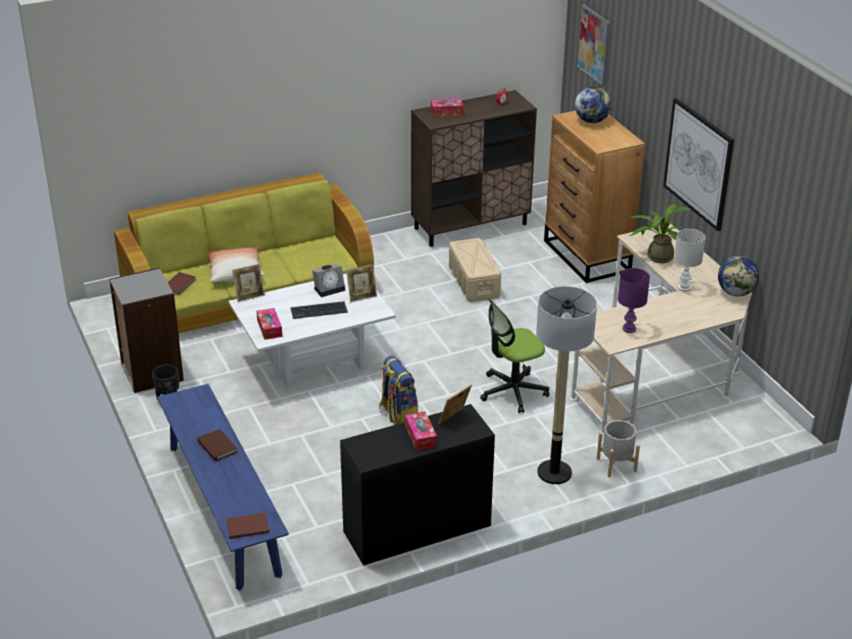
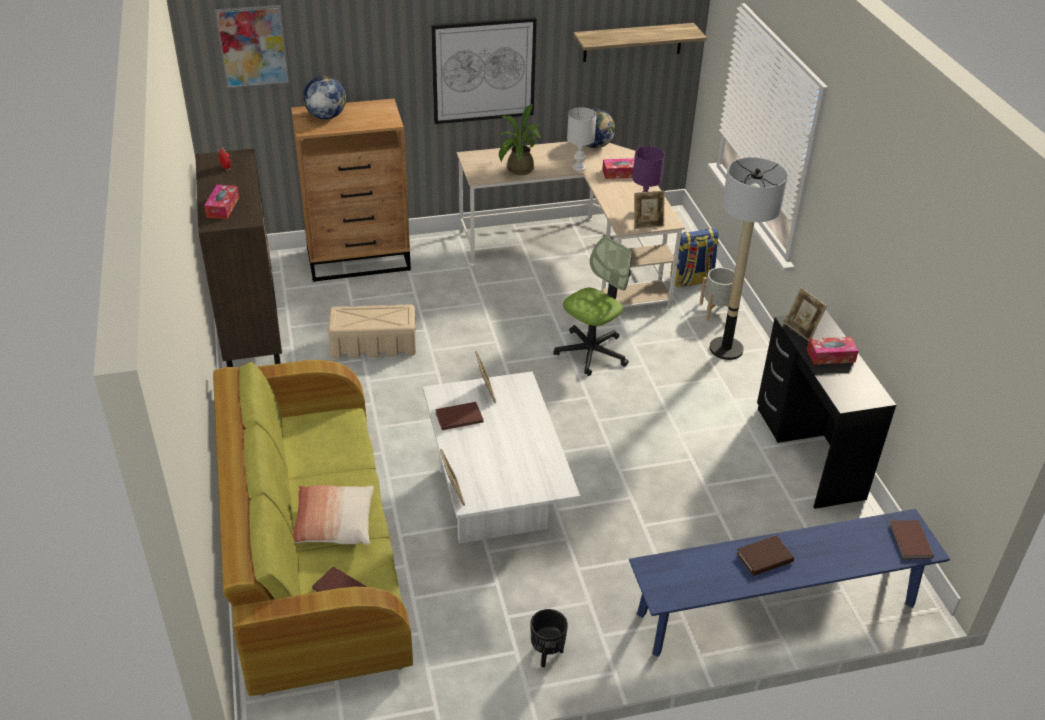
camera: 80 degrees left, 5 degrees up
(151, 372) = (477, 671): grey bookcase -> none
(269, 328) = (535, 480): tissue box -> tissue box (620, 173)
(319, 310) = (505, 432): keyboard -> none
(330, 288) = (458, 417): alarm clock -> brown book
(398, 414) = (617, 440): backpack -> backpack (691, 281)
(512, 391) = (591, 352): office chair -> office chair turned 120 degrees counterclockwise
(602, 332) = (647, 224): none -> picture frame
(792, 218) = (633, 42): none -> shelf

